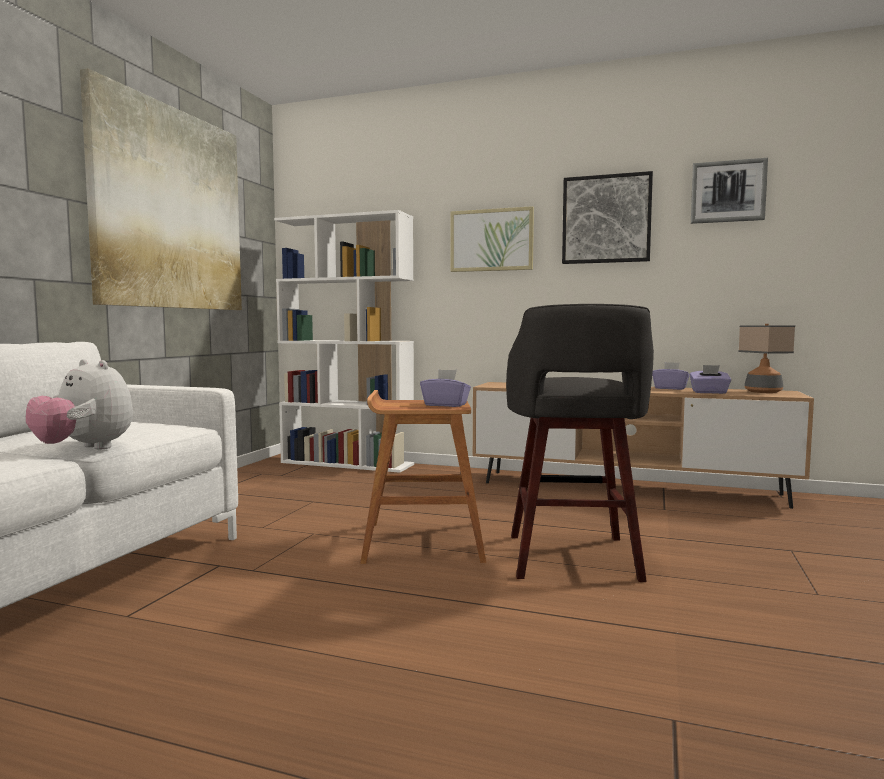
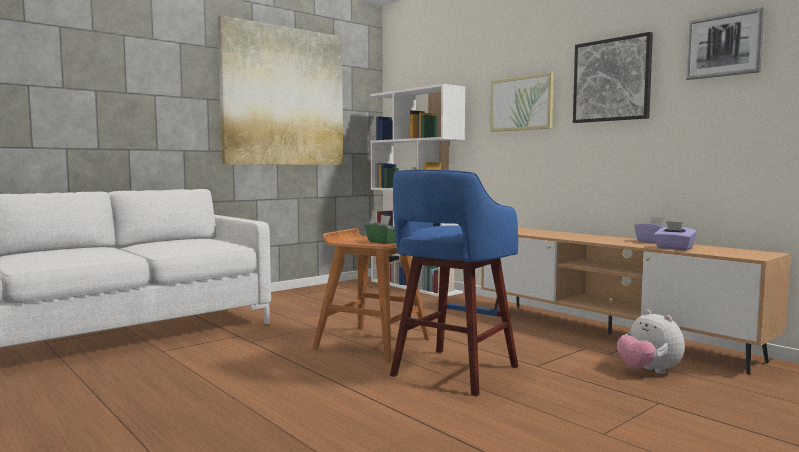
camera: 30 degrees right, 0 degrees up
(84, 449) = (157, 253): plush toy -> plush toy (648, 371)
(445, 405) = (383, 242): purple tissue box -> green tissue box
(572, 559) = (452, 372): grey stool -> blue stool
(763, 391) = (739, 251): table lamp -> none

